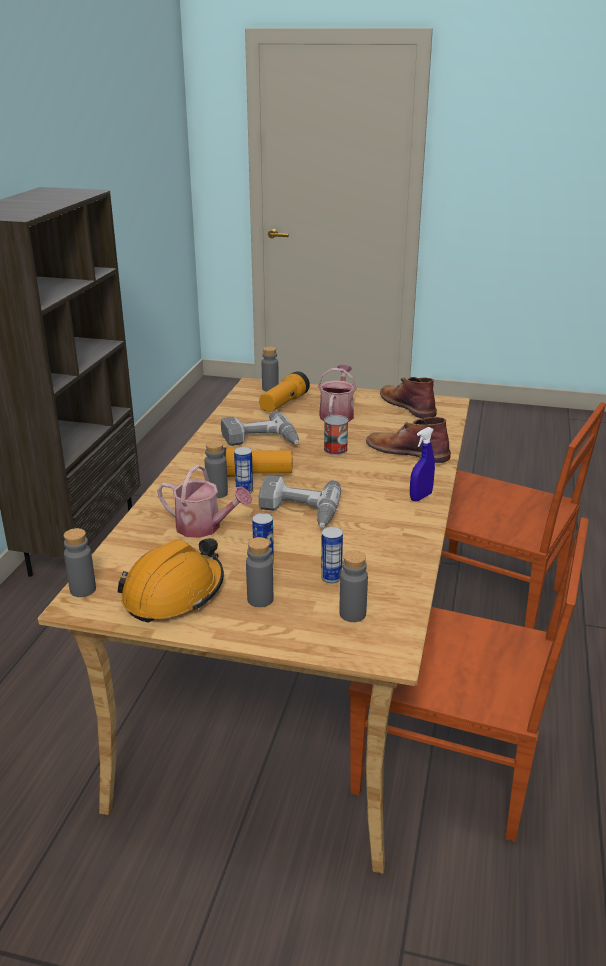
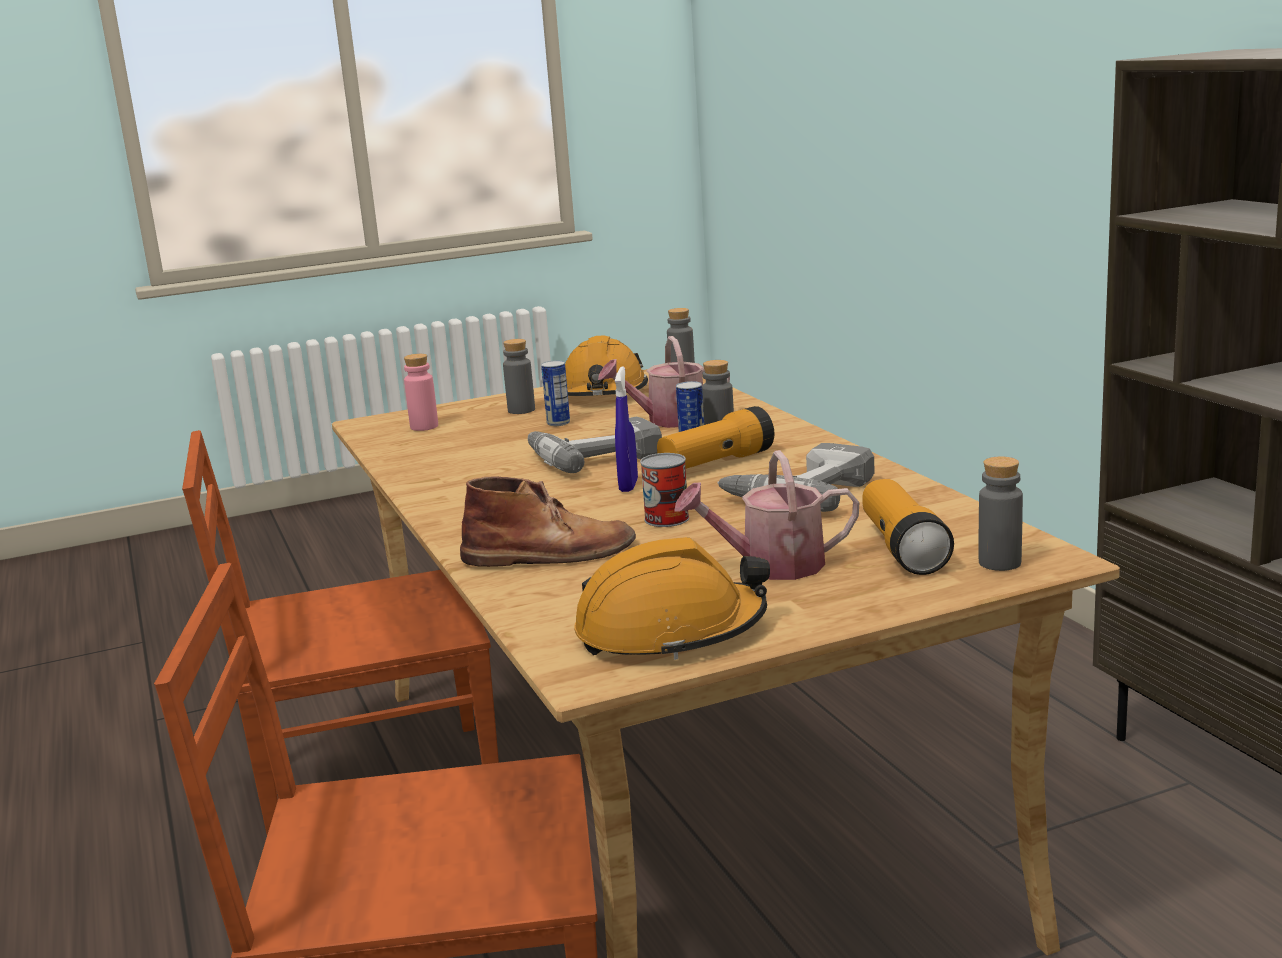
camera: 145 degrees right, 10 degrees down
(331, 578) = (475, 434): can -> none
(337, 414) = (771, 566): watering can -> watering can turned 105 degrees clockwise
(352, 614) = (424, 427): grey bottle -> pink bottle
(407, 405) = (670, 632): brown boot -> orange hard hat
(420, 497) = (456, 511): blue spray bottle -> blue spray bottle (628, 485)

